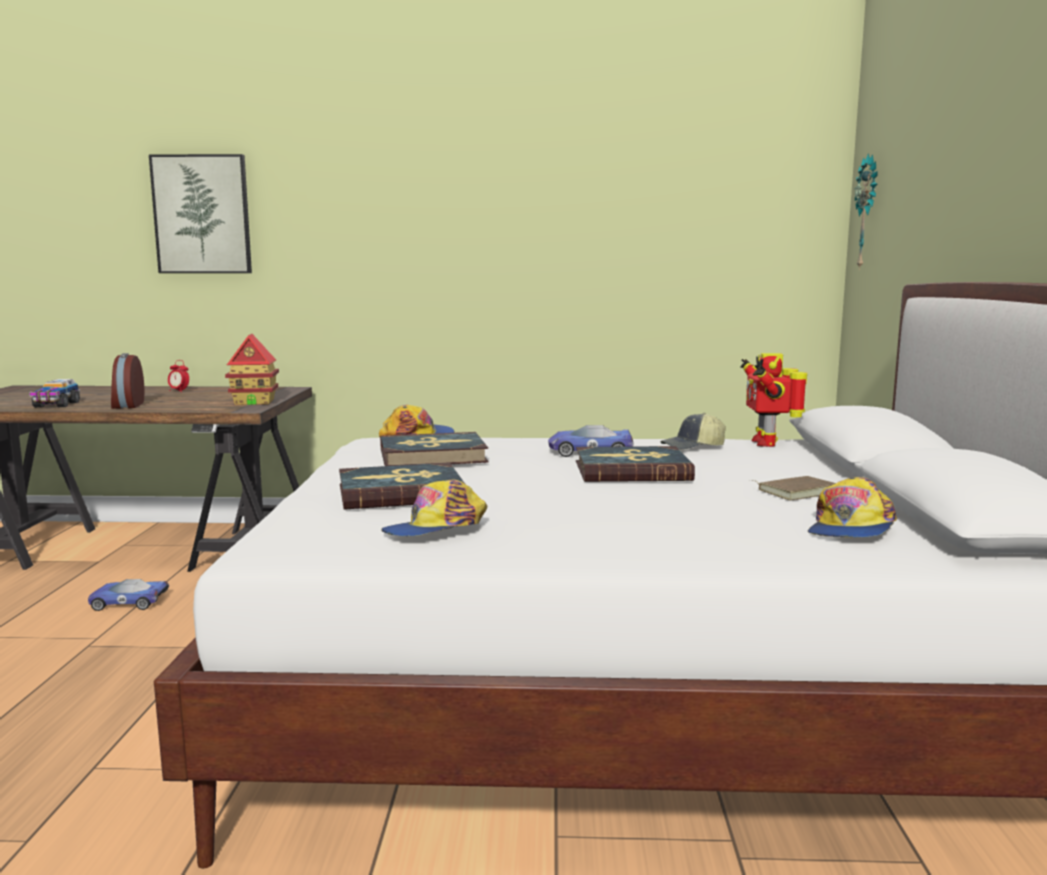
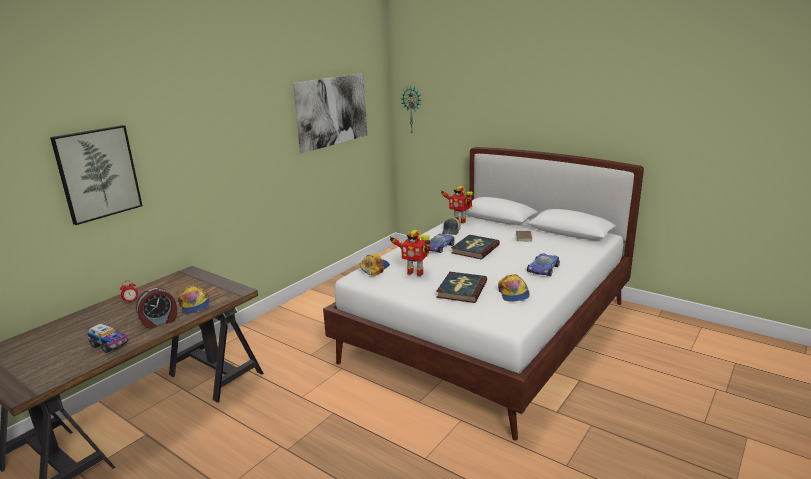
camera: 55 degrees left, 10 degrees up
(127, 405) = (160, 322): alarm clock -> alarm clock turned 60 degrees counterclockwise
(128, 602) = (238, 429): toy car -> toy car (543, 269)
(254, 402) = (219, 286): toy house -> none
(432, 455) = (415, 272): book -> toy robot
(660, 196) = (332, 111): none -> picture
(850, 528) = (564, 244): cap -> cap (194, 305)

